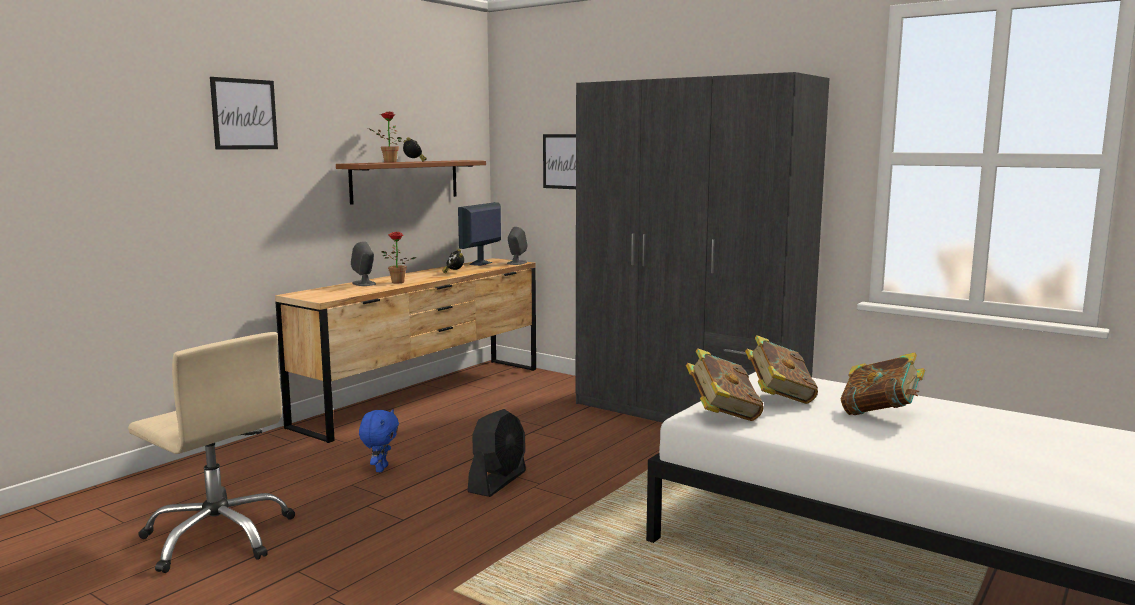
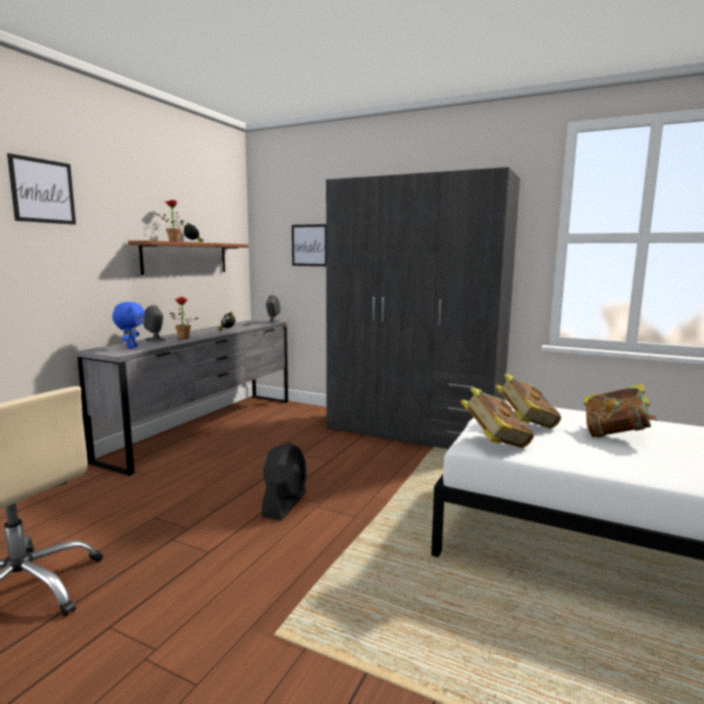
camera: 10 degrees left, 0 degrees up
(380, 469) = (179, 498): blue plush toy -> blue plush toy (131, 347)
(425, 395) = (206, 427): brown dresser -> grey dresser
(480, 263) = (245, 323): monitor -> none

